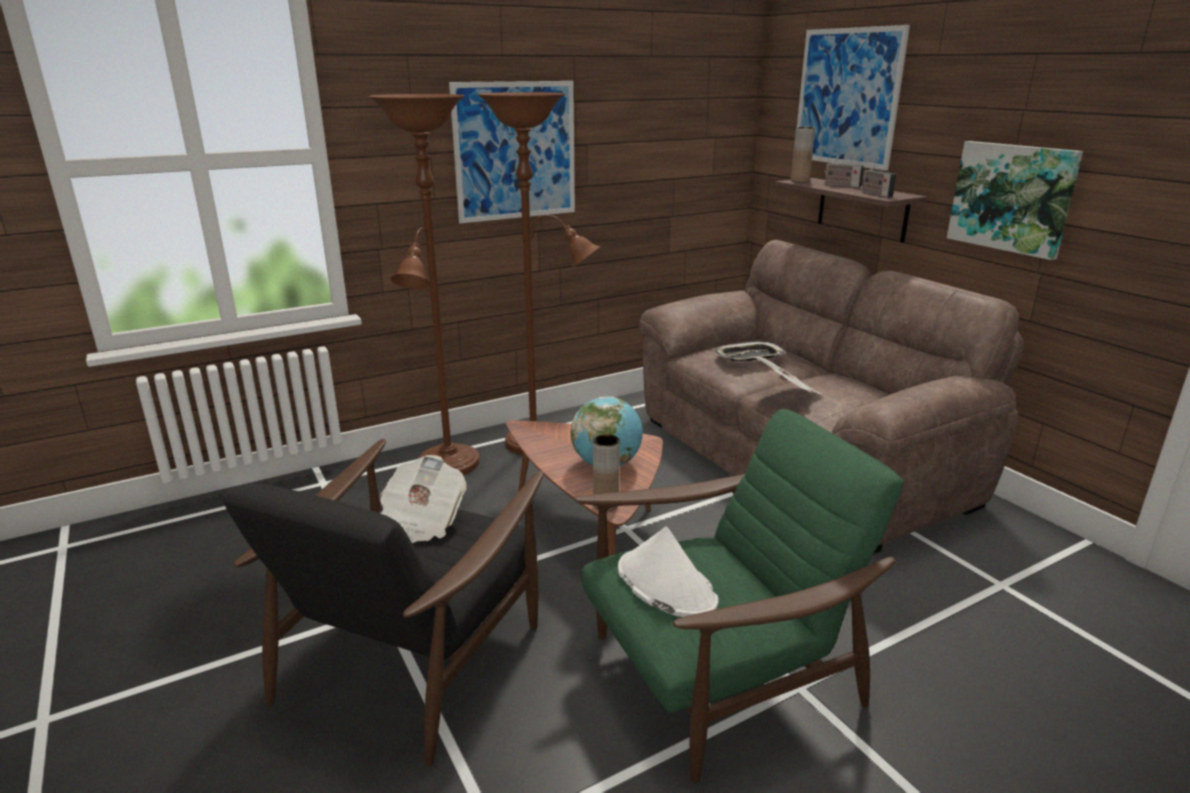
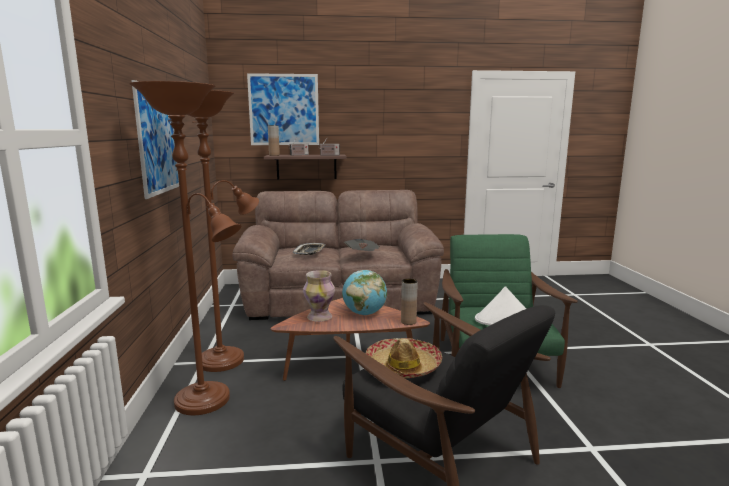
camera: 65 degrees left, 10 degrees down
(421, 522) = (403, 366): newspaper -> hat
(565, 438) = (319, 317): none -> vase
(1012, 198) = (387, 149): picture -> none

